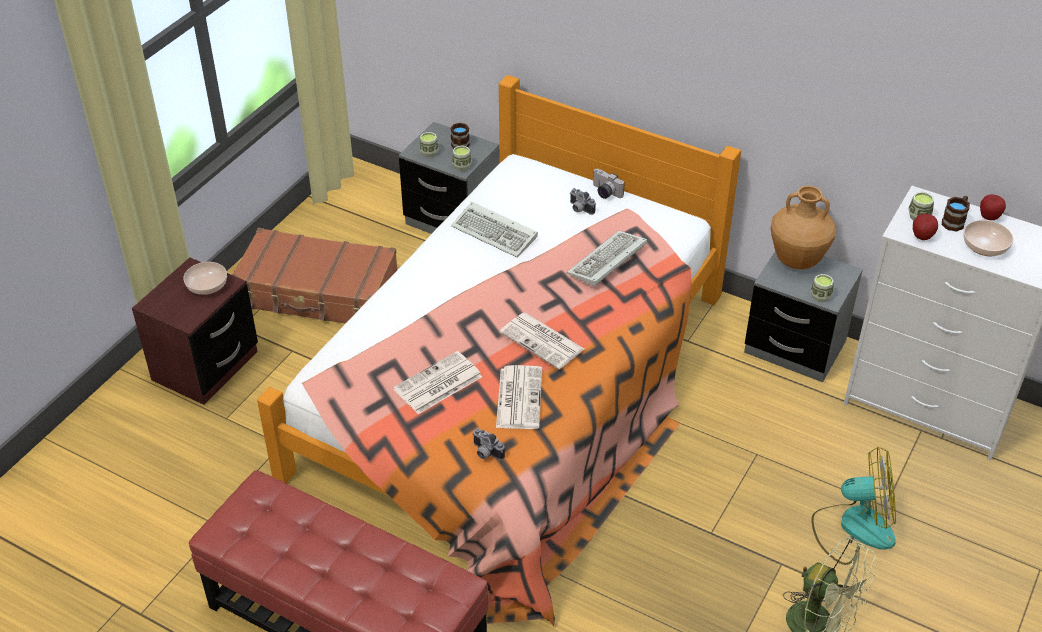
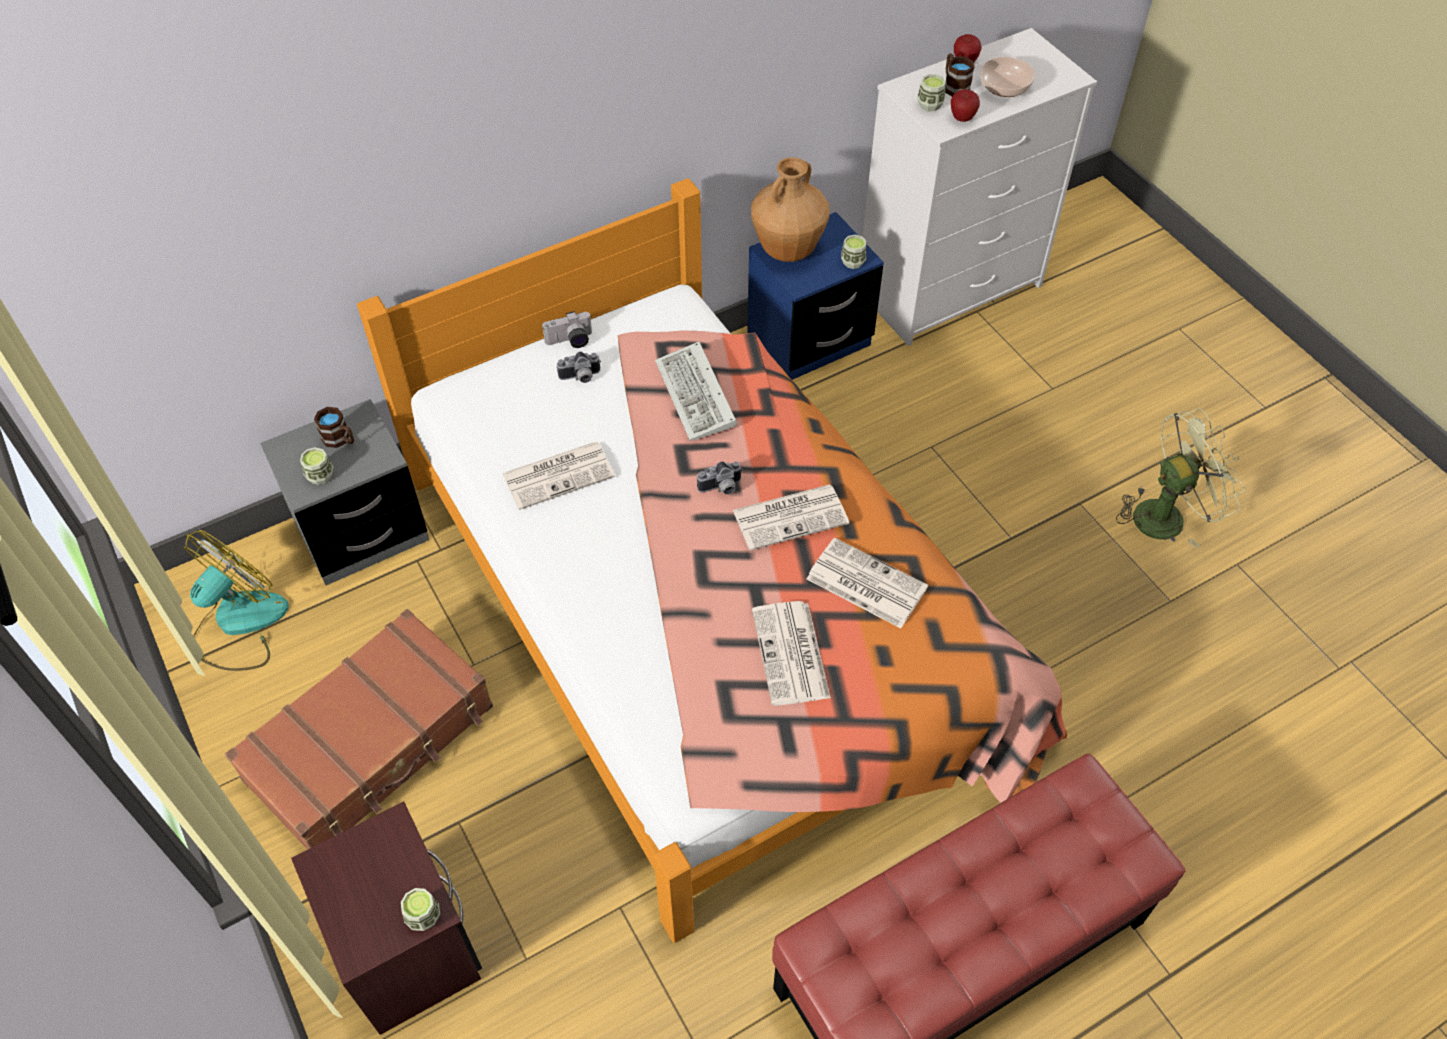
camera: 60 degrees left, 10 degrees up
(207, 286) = (375, 856): bowl -> none
(462, 166) = (379, 455): cup -> cup (423, 916)
(485, 453) = (935, 657): camera -> camera (721, 488)
(496, 233) = (559, 474): keyboard -> newspaper
(794, 347) = (809, 339): grey nightstand -> blue nightstand
(853, 528) = (1065, 425): fan -> fan (238, 624)

